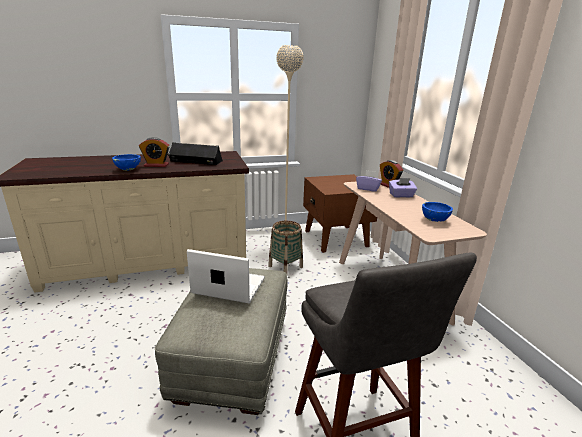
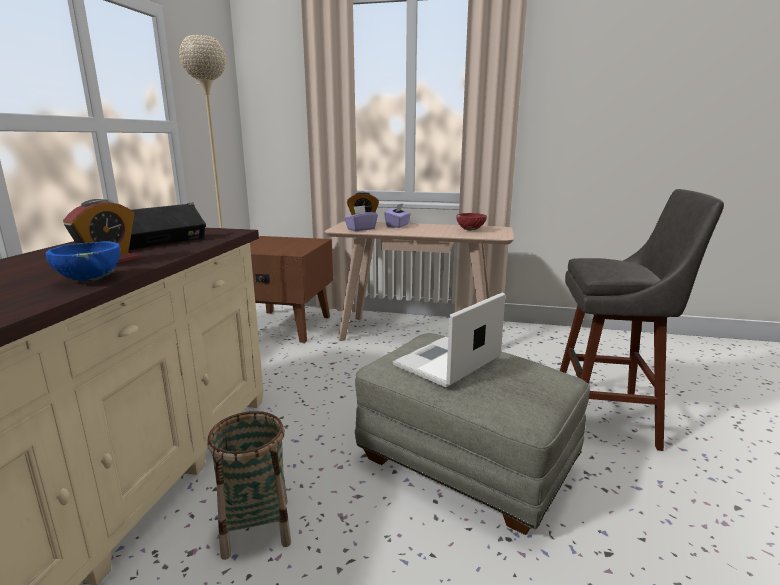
camera: 60 degrees left, 5 degrees down
(285, 266) = (304, 373): basket -> basket (256, 527)
(434, 220) = (470, 230): blue bowl -> red bowl

